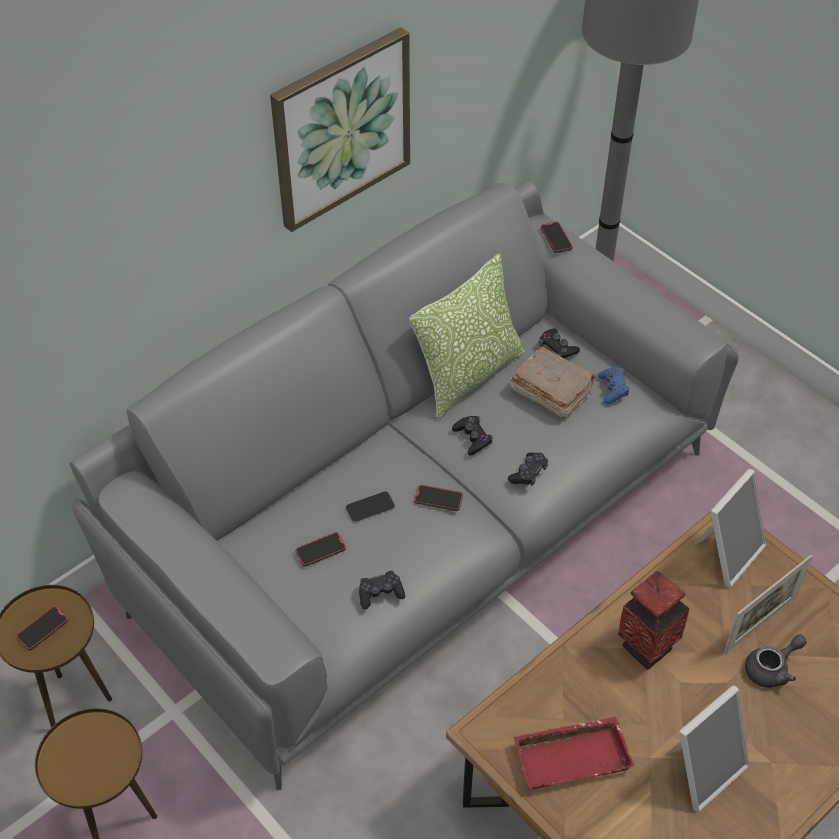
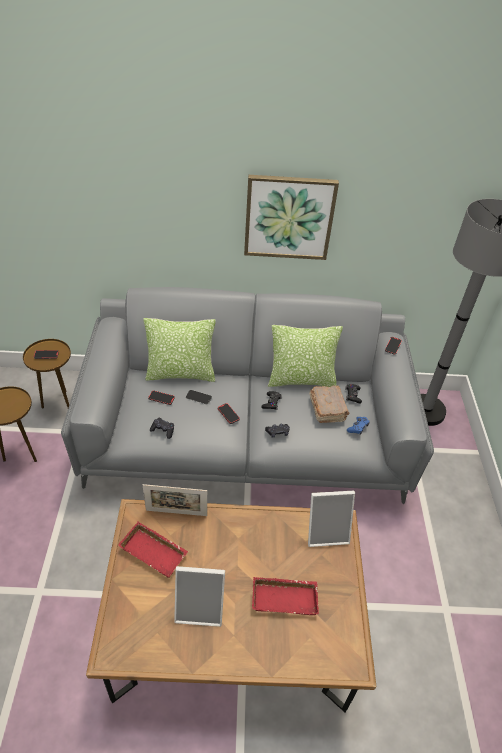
camera: 40 degrees right, 5 degrees down
(297, 493) = (181, 373): none -> pillow
(646, 648) = (240, 539): vase -> none
(760, 625) = (303, 574): picture frame -> picture frame (176, 513)
(771, 669) = (285, 597): grey teapot -> red tray

